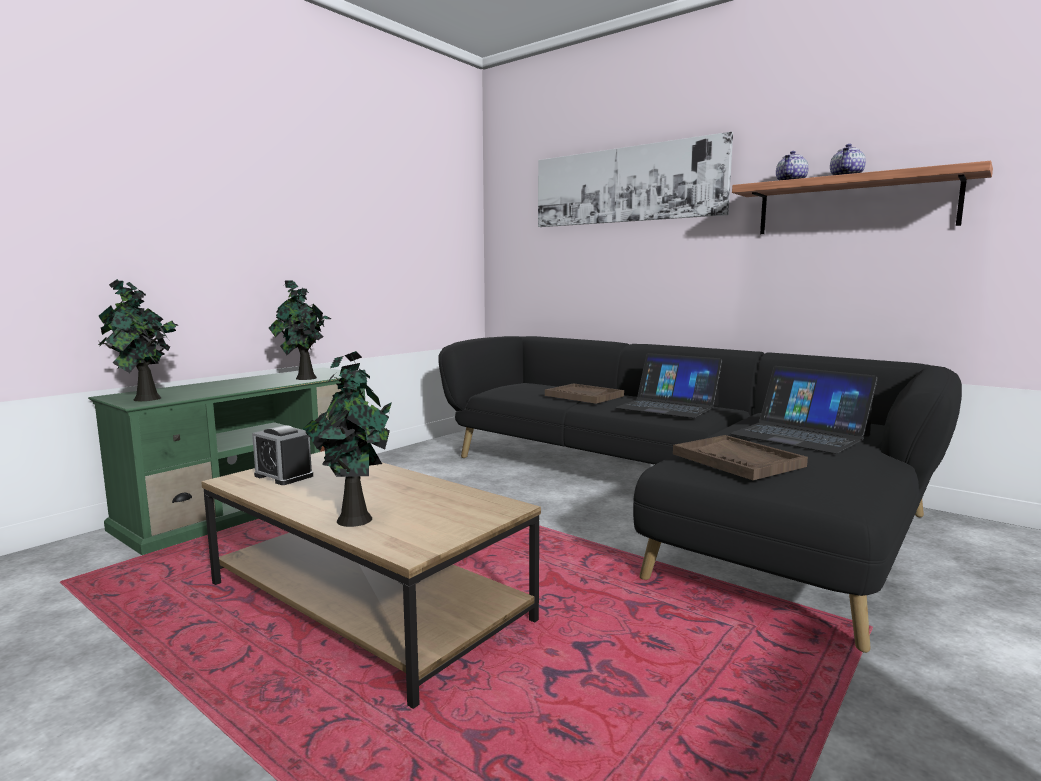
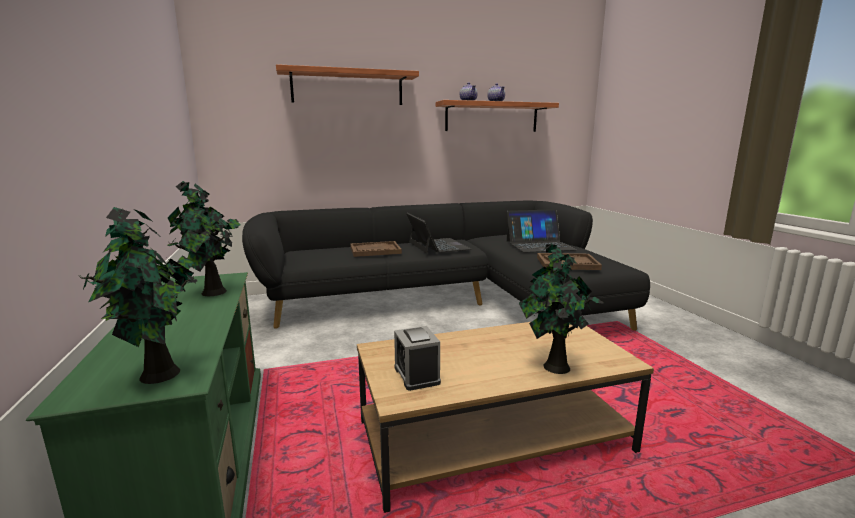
camera: 55 degrees left, 5 degrees up
(283, 476) = (416, 375): alarm clock -> alarm clock turned 90 degrees clockwise
(625, 185) = (347, 88): picture -> shelf
(668, 406) = (437, 245): laptop -> laptop turned 90 degrees counterclockwise

